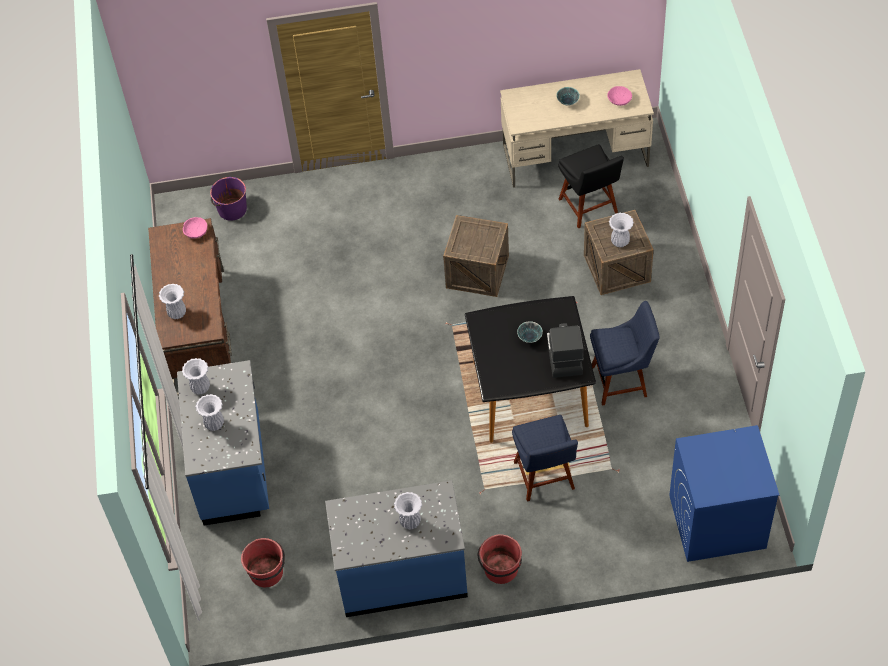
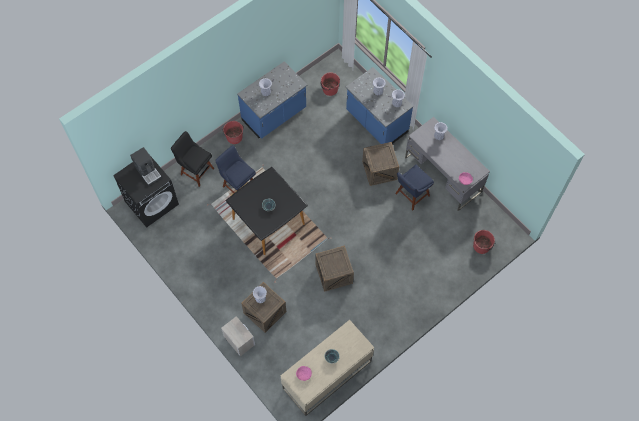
camera: 145 degrees right, 10 degrees up
(199, 331) = (443, 175): brown desk -> grey desk
(232, 209) = (481, 246): purple bucket -> red bucket
(292, 387) = (379, 170): none -> crate
(563, 356) = (247, 206): coffee machine -> coffee machine (148, 171)
(589, 208) = (299, 343): black chair -> black chair (196, 170)
(622, 380) = (229, 250): blue chair -> blue chair (411, 196)
(678, 250) = (239, 340): none -> nightstand
(716, 522) = (152, 202): blue washing machine -> black washing machine

